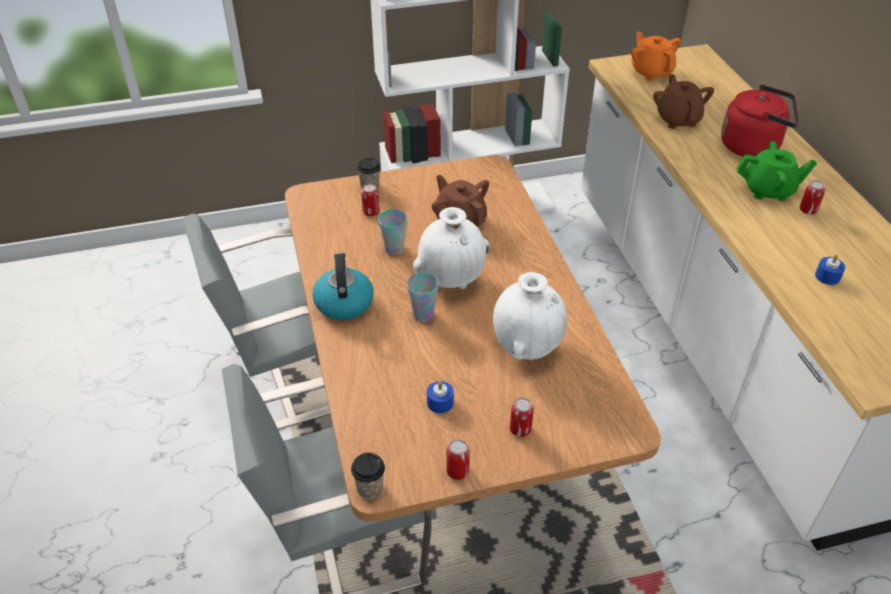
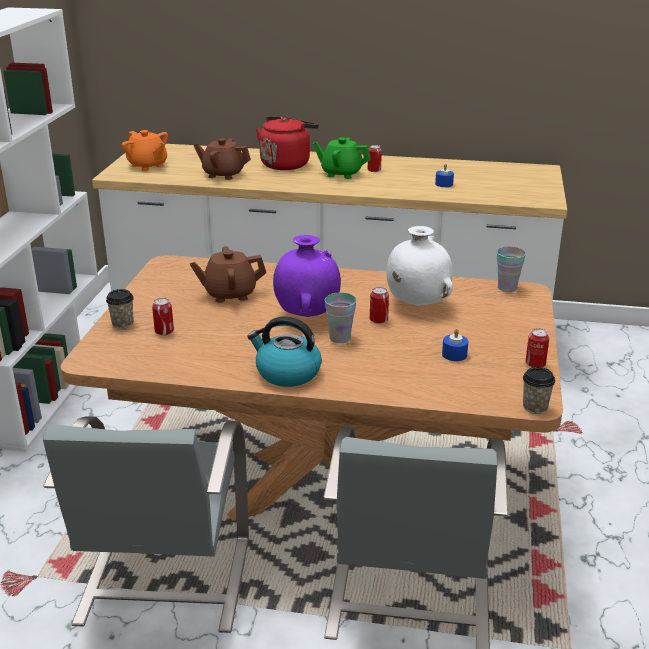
camera: 65 degrees left, 15 degrees down
(394, 249) = (235, 332): cup -> cup (507, 288)
(452, 280) = (307, 316): white vase -> purple vase
(520, 429) = (504, 329): can -> can (378, 320)
(651, 72) = (147, 166): orange teapot -> orange teapot turned 135 degrees counterclockwise
(768, 190) = (341, 173): green teapot -> green teapot turned 105 degrees counterclockwise

